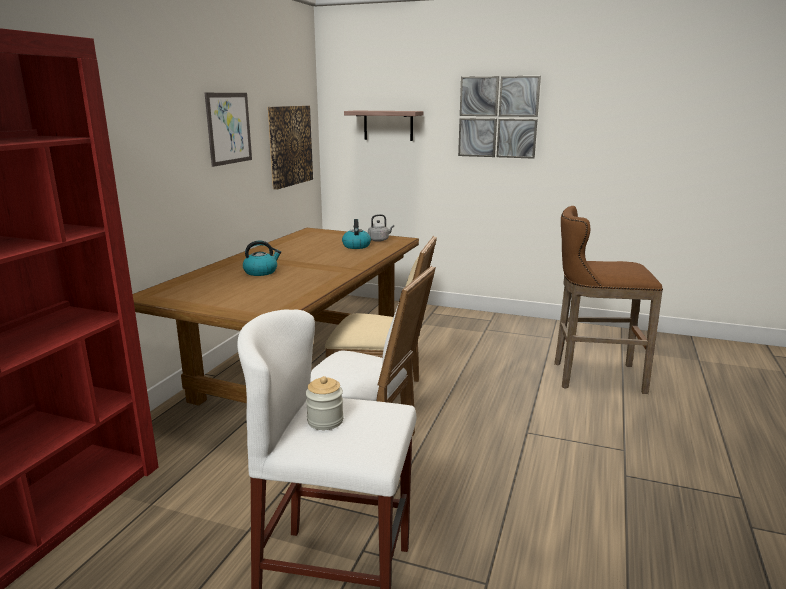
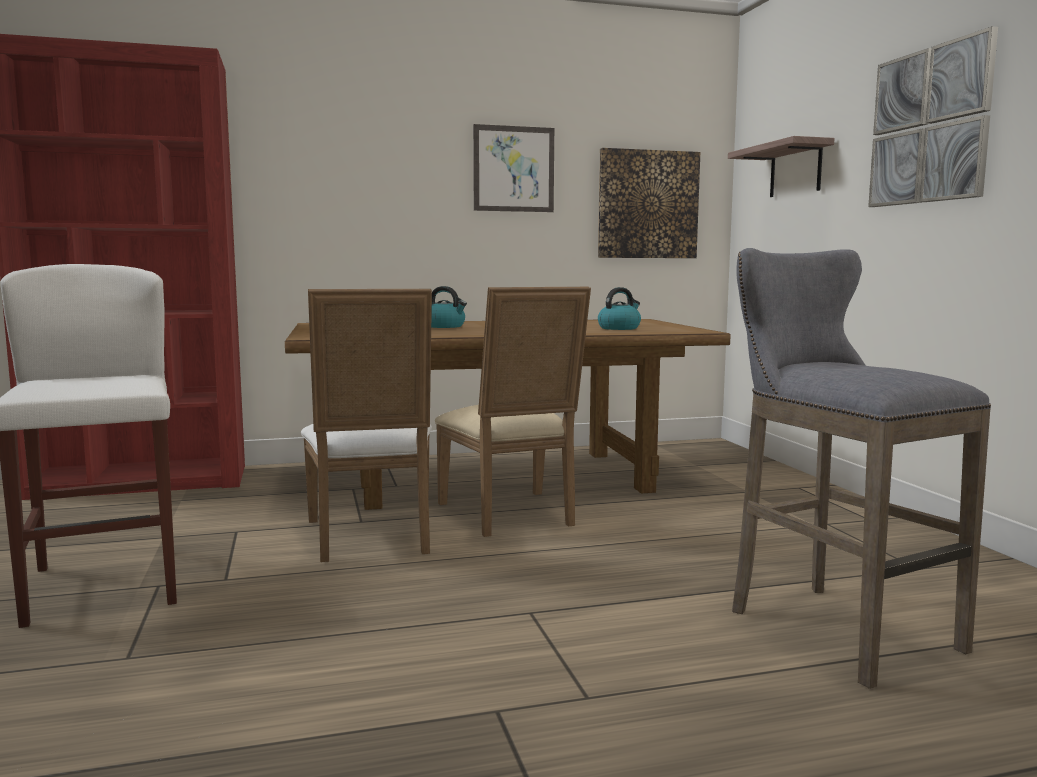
camera: 55 degrees right, 10 degrees down
(325, 421) = (90, 378): jar -> none
(379, 240) = (670, 329): grey kettle -> none
(593, 377) = (832, 627): brown stool -> grey stool

